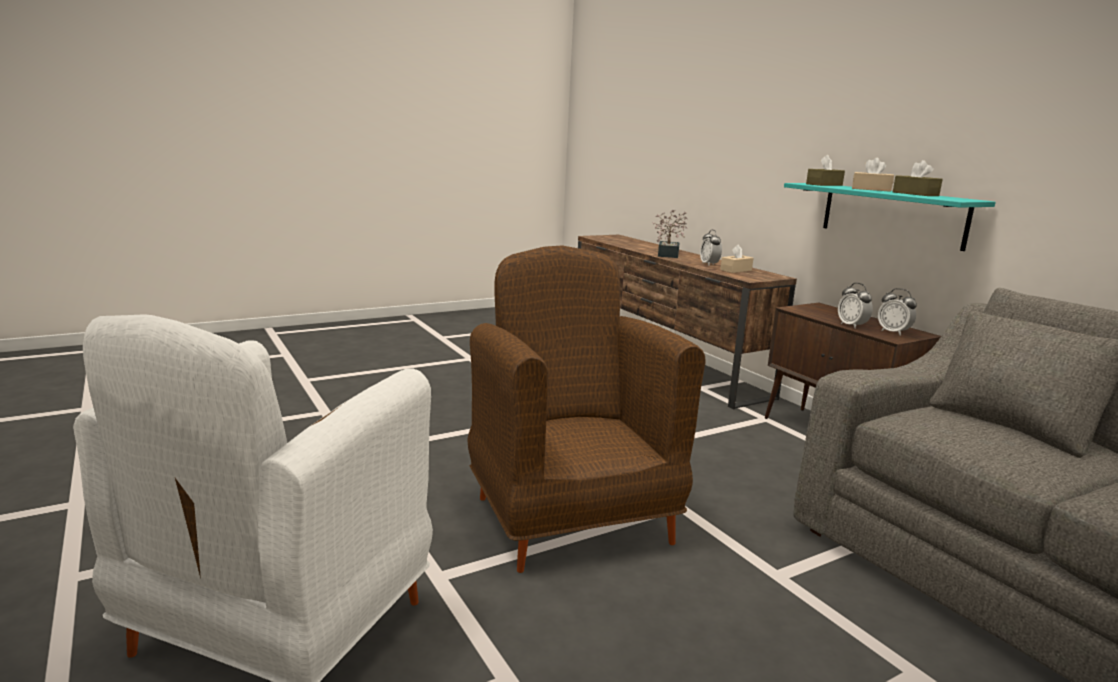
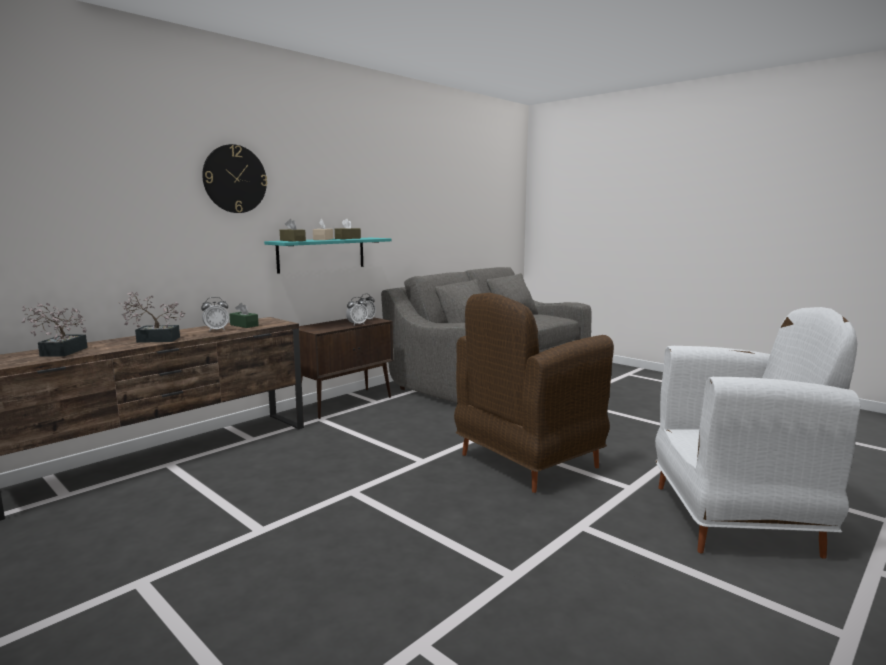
camera: 105 degrees left, 5 degrees down
(628, 243) = (60, 353): none -> potted plant
(736, 270) = (244, 325): beige tissue box -> green tissue box
(801, 103) = (235, 179): none -> wall clock

